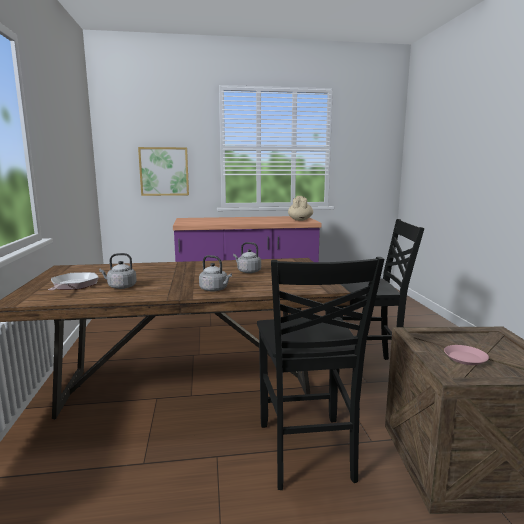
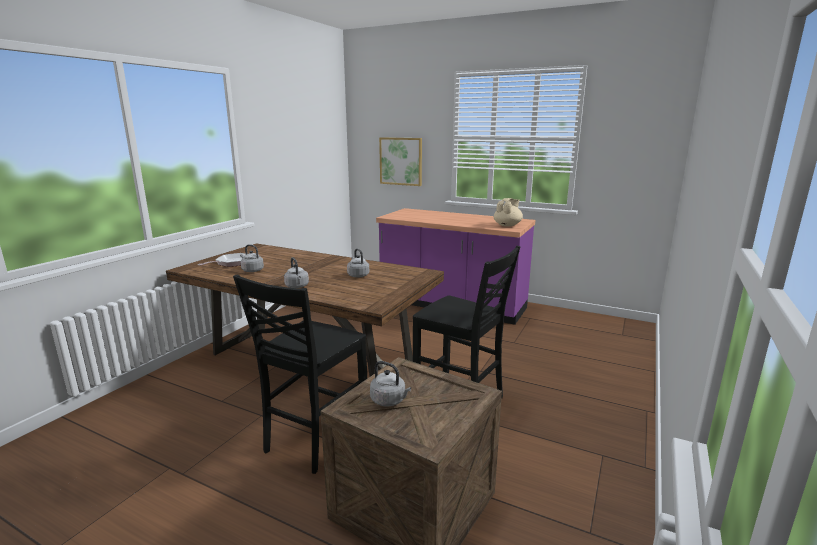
camera: 35 degrees right, 5 degrees up
(465, 358) = (389, 401): pink plate -> grey kettle

